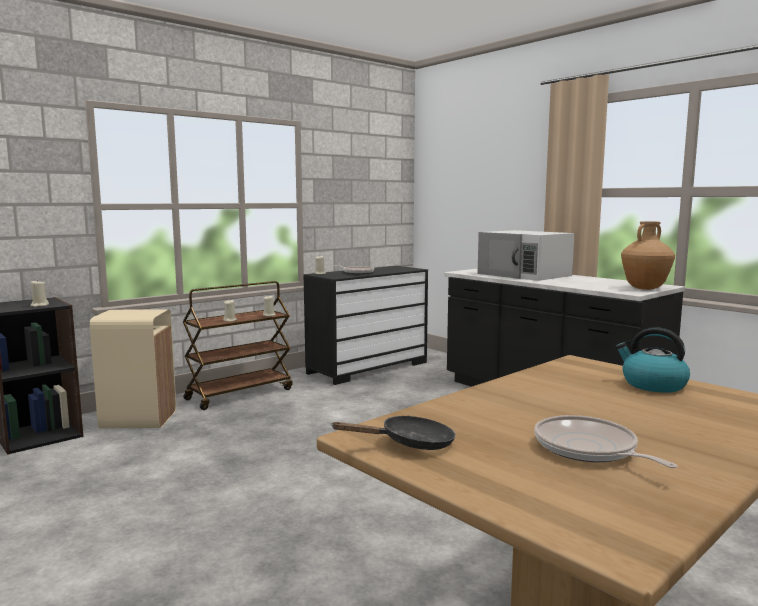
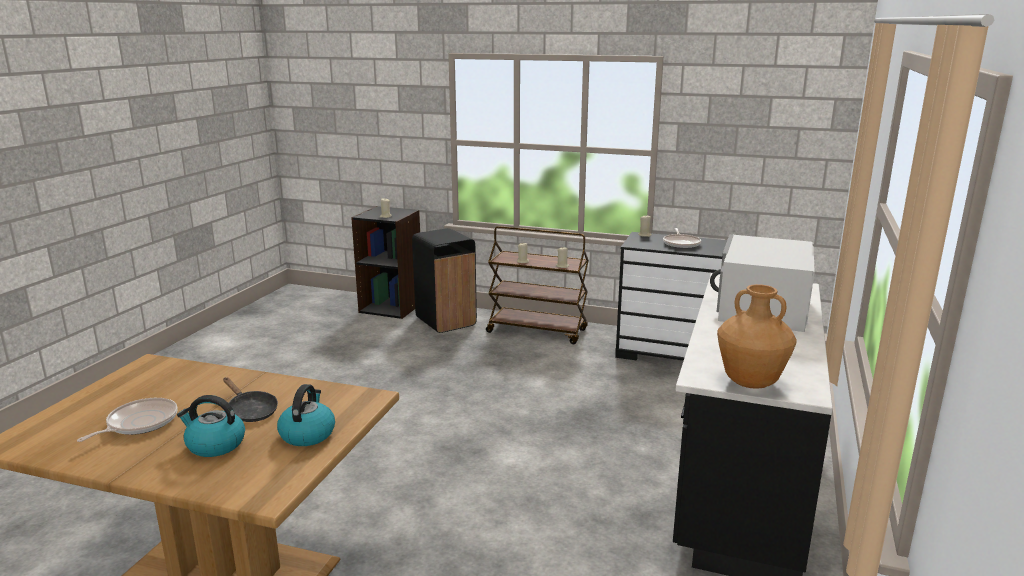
camera: 60 degrees right, 10 degrees up
(139, 420) = (445, 321): beige trash can -> black trash can
(410, 444) = (138, 376): black frying pan -> black frying pan (250, 411)
(668, 417) = (215, 445): none -> kettle

